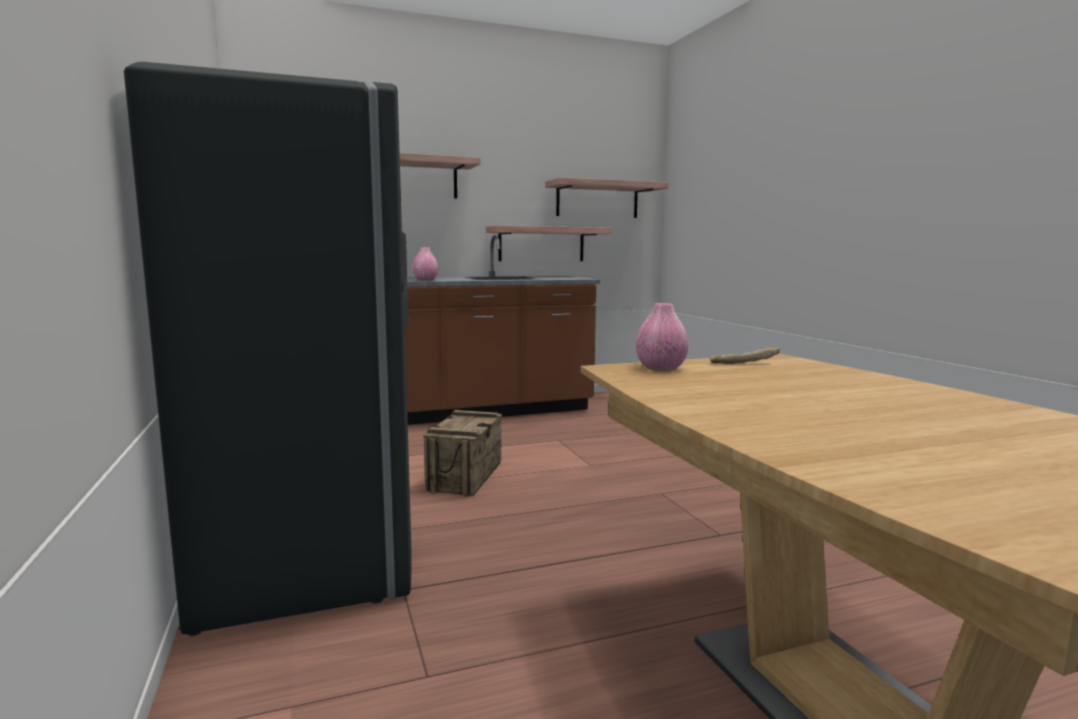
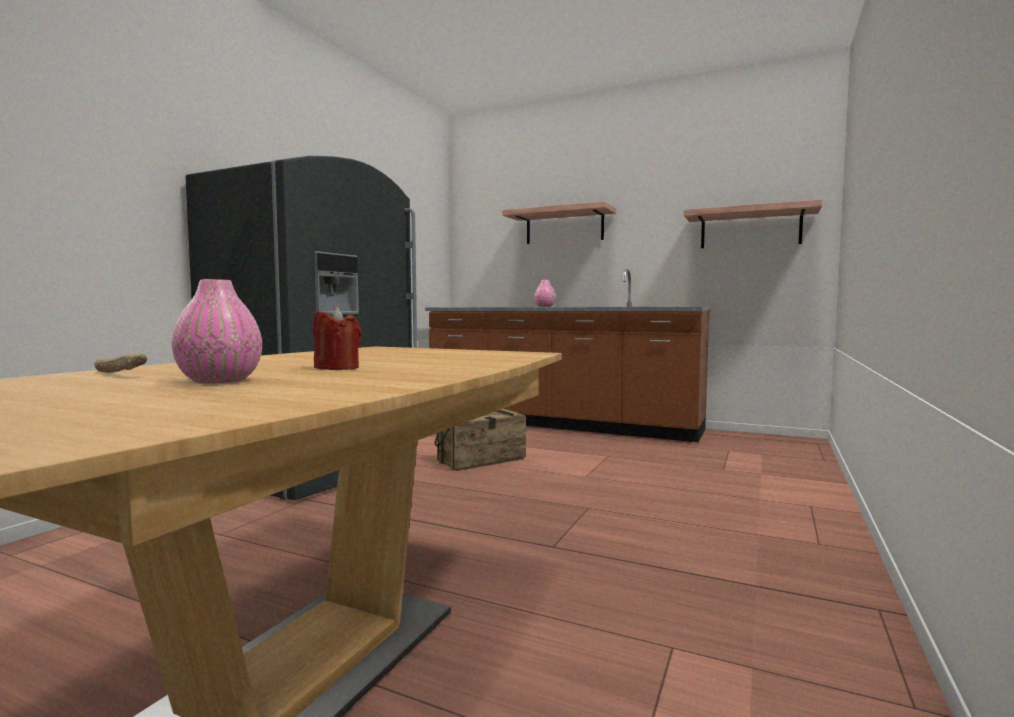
camera: 45 degrees right, 5 degrees down
(541, 244) = (684, 276): shelf -> none
(660, 368) = (400, 349): pink vase -> pink vase (219, 381)
(744, 363) = (476, 352): bread -> bread (120, 373)
(876, 407) = (337, 368): none -> red candle

